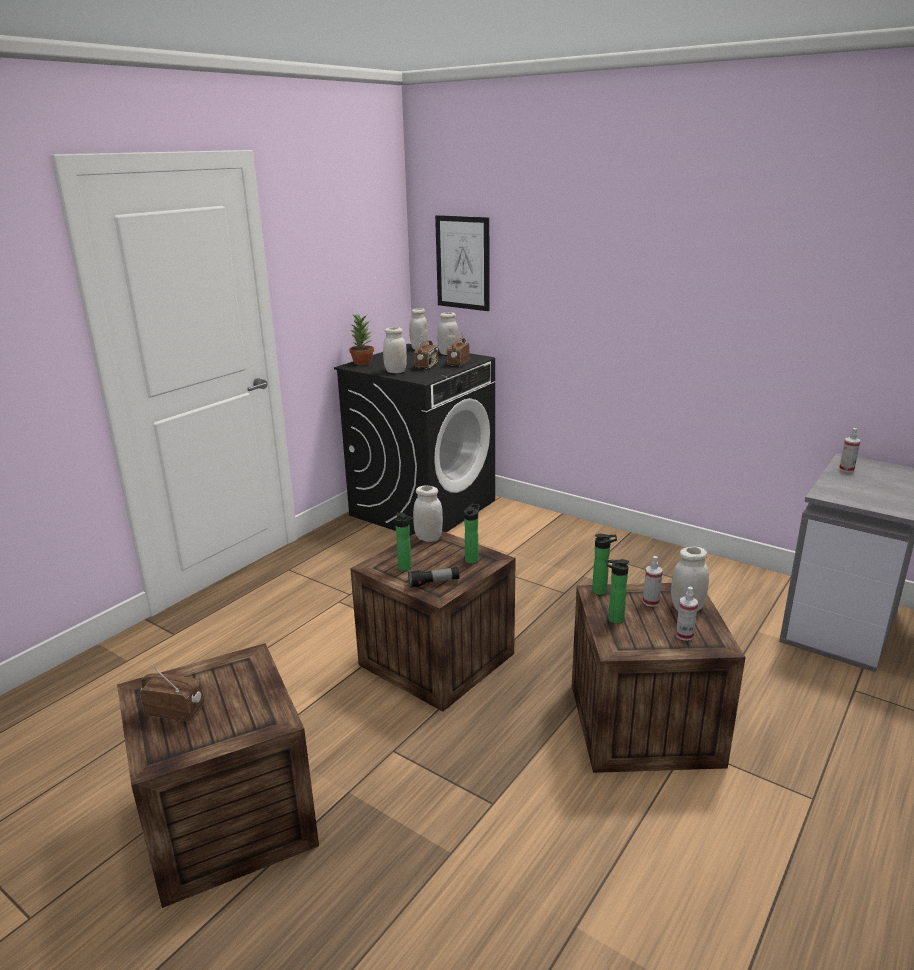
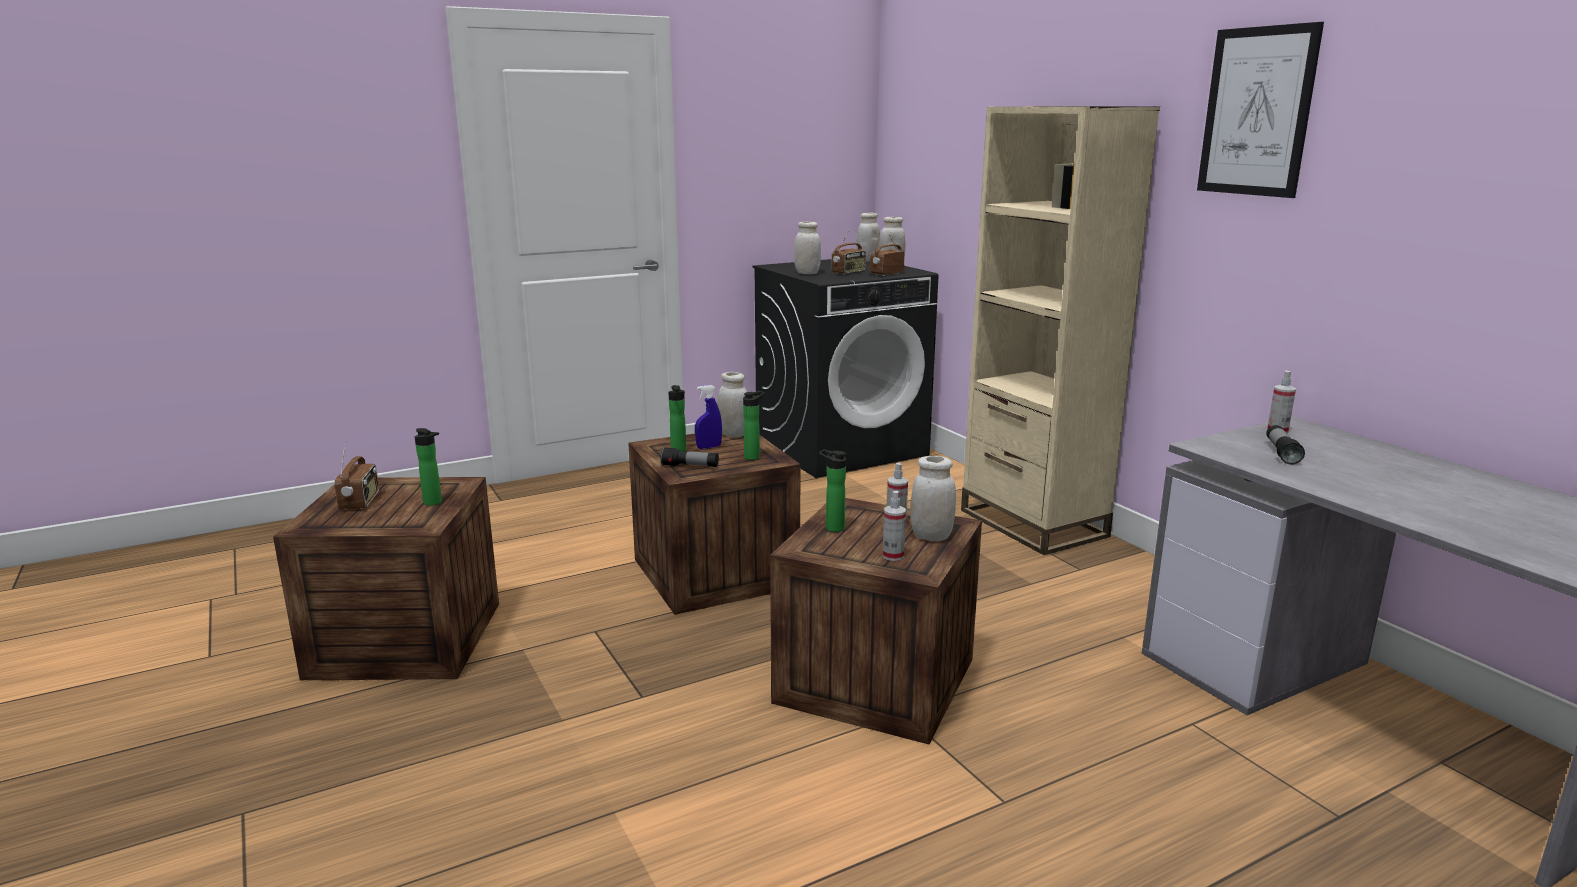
camera: 25 degrees right, 5 degrees down
(176, 710) = (360, 502): radio -> radio turned 45 degrees clockwise
(362, 362) = (786, 264): potted plant -> none
(425, 557) = (709, 447): none -> blue spray bottle
(463, 263) = (921, 160): picture -> picture (1257, 112)
(602, 591) = (854, 505): bottle -> bottle (434, 503)
(619, 547) = (1032, 523): none -> beige bookcase
(874, 490) = (1281, 453): none -> flashlight

